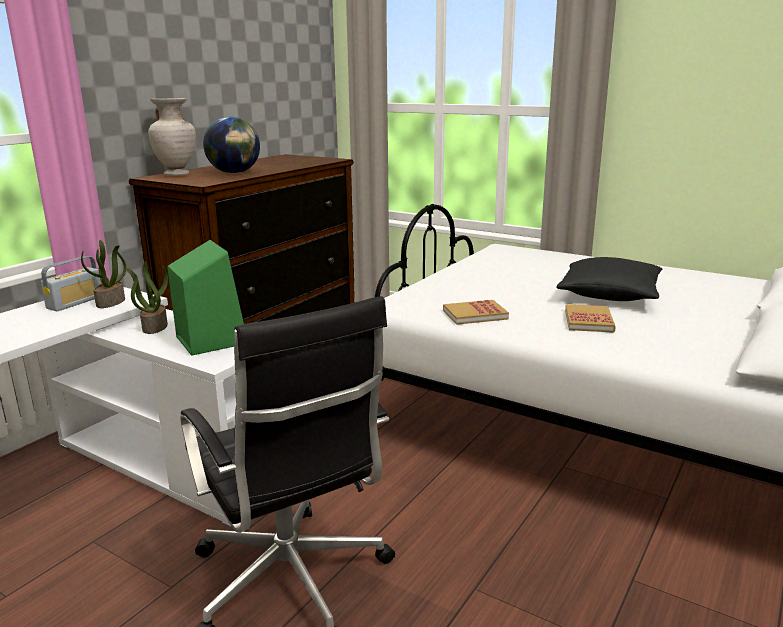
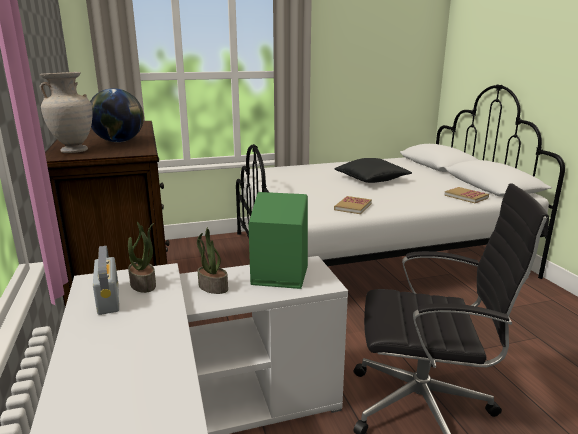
camera: 50 degrees left, 0 degrees up
(588, 321) = (399, 193): book -> book (466, 196)

